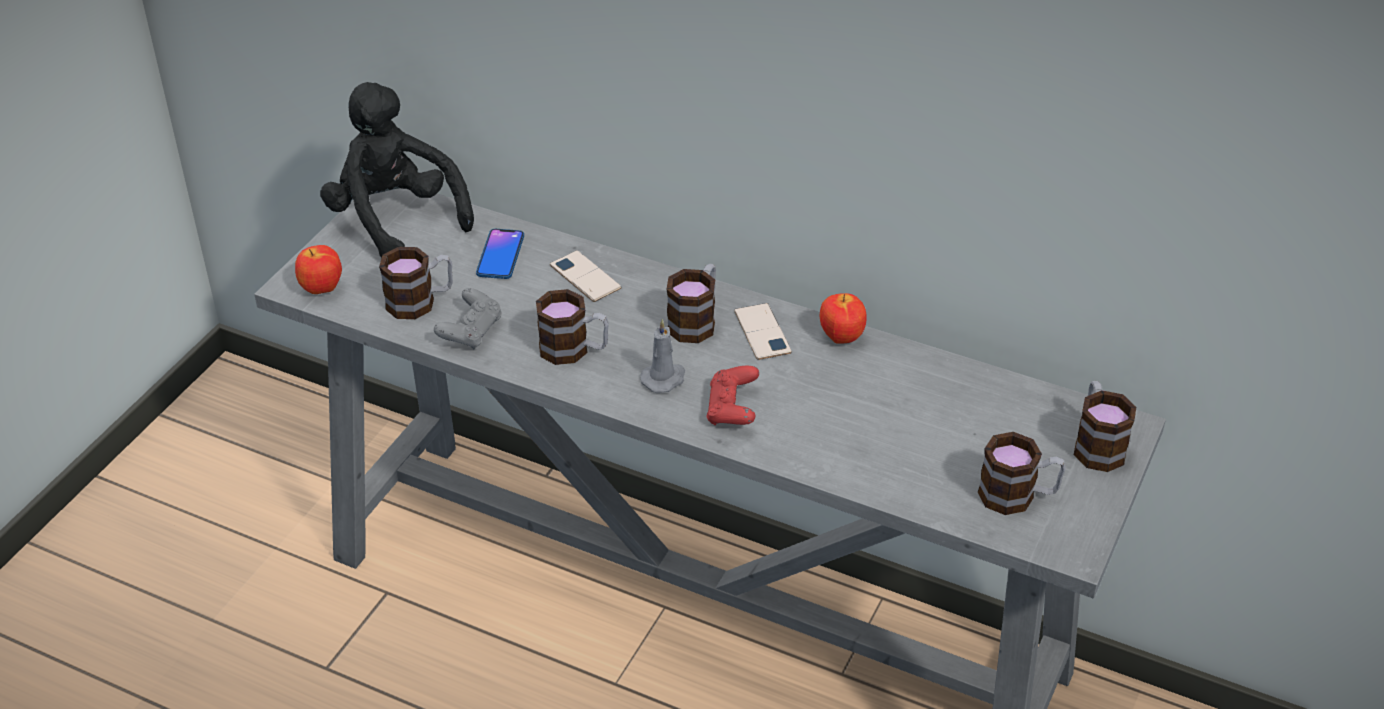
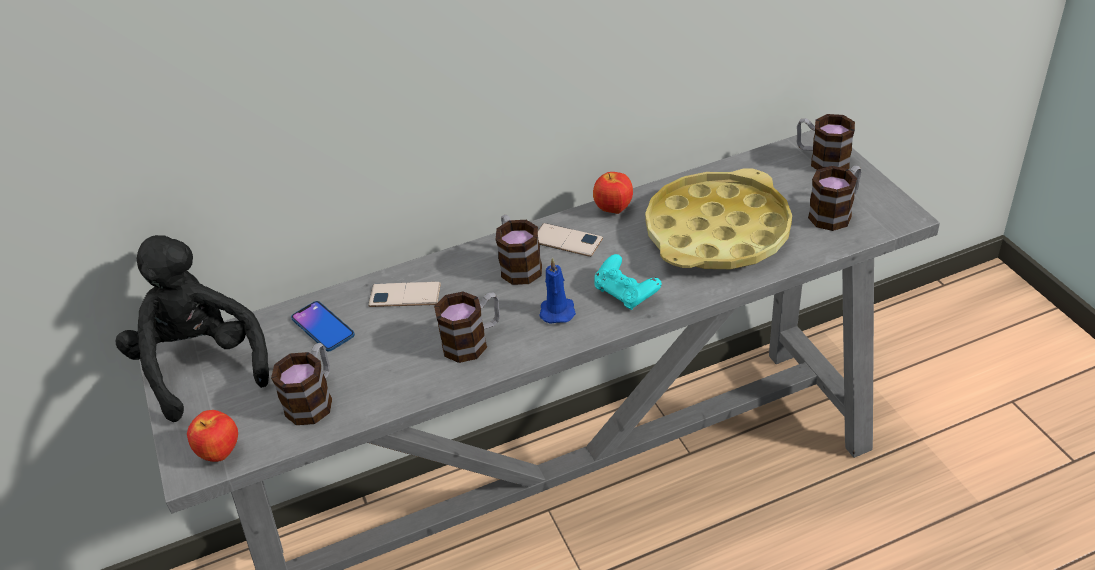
camera: 45 degrees left, 0 degrees up
(395, 219) = (202, 365): black plush toy -> black plush toy turned 60 degrees clockwise
(471, 332) = (384, 387): grey game controller -> none
(664, 379) = (557, 310): grey candle -> blue candle
(732, 410) = (625, 293): red game controller -> turquoise game controller
(888, 425) = (717, 232): none -> yellow tray

